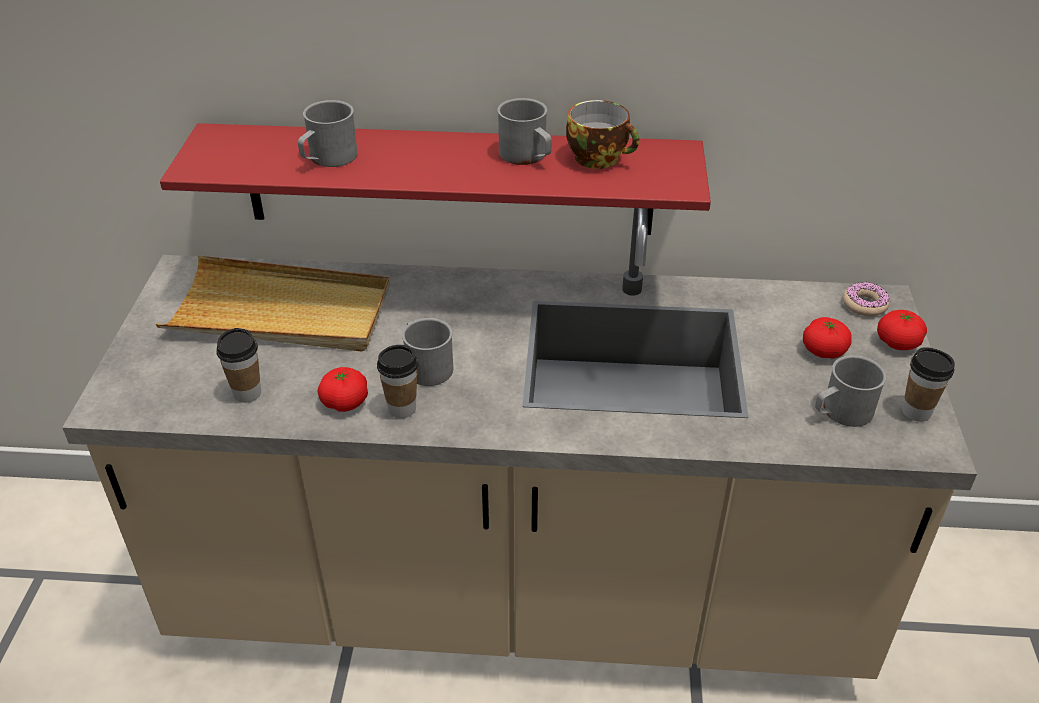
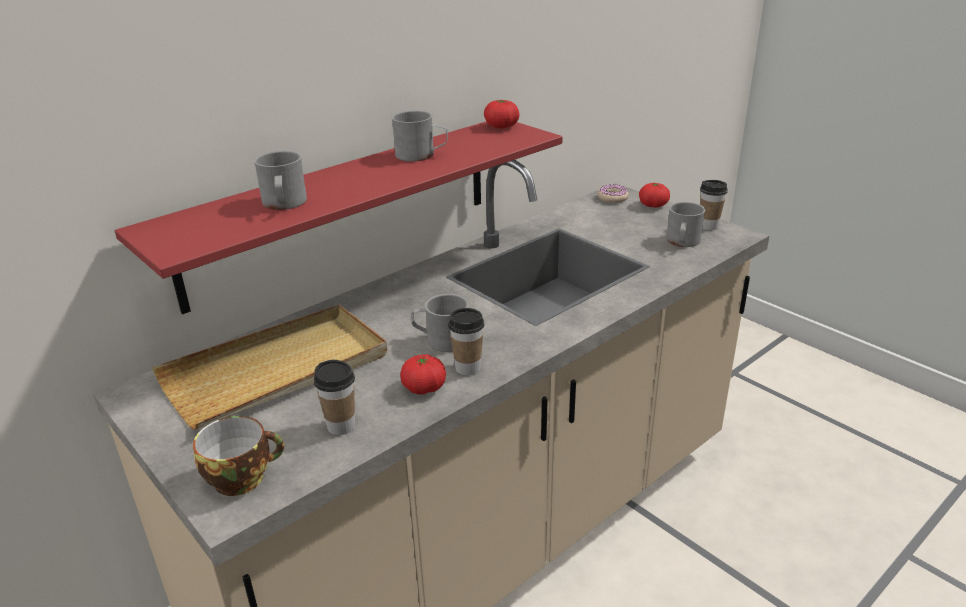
camera: 45 degrees left, 10 degrees down
(600, 158) = (465, 141): cup -> cup (242, 477)
(823, 351) = (630, 223): tomato -> tomato (501, 127)

